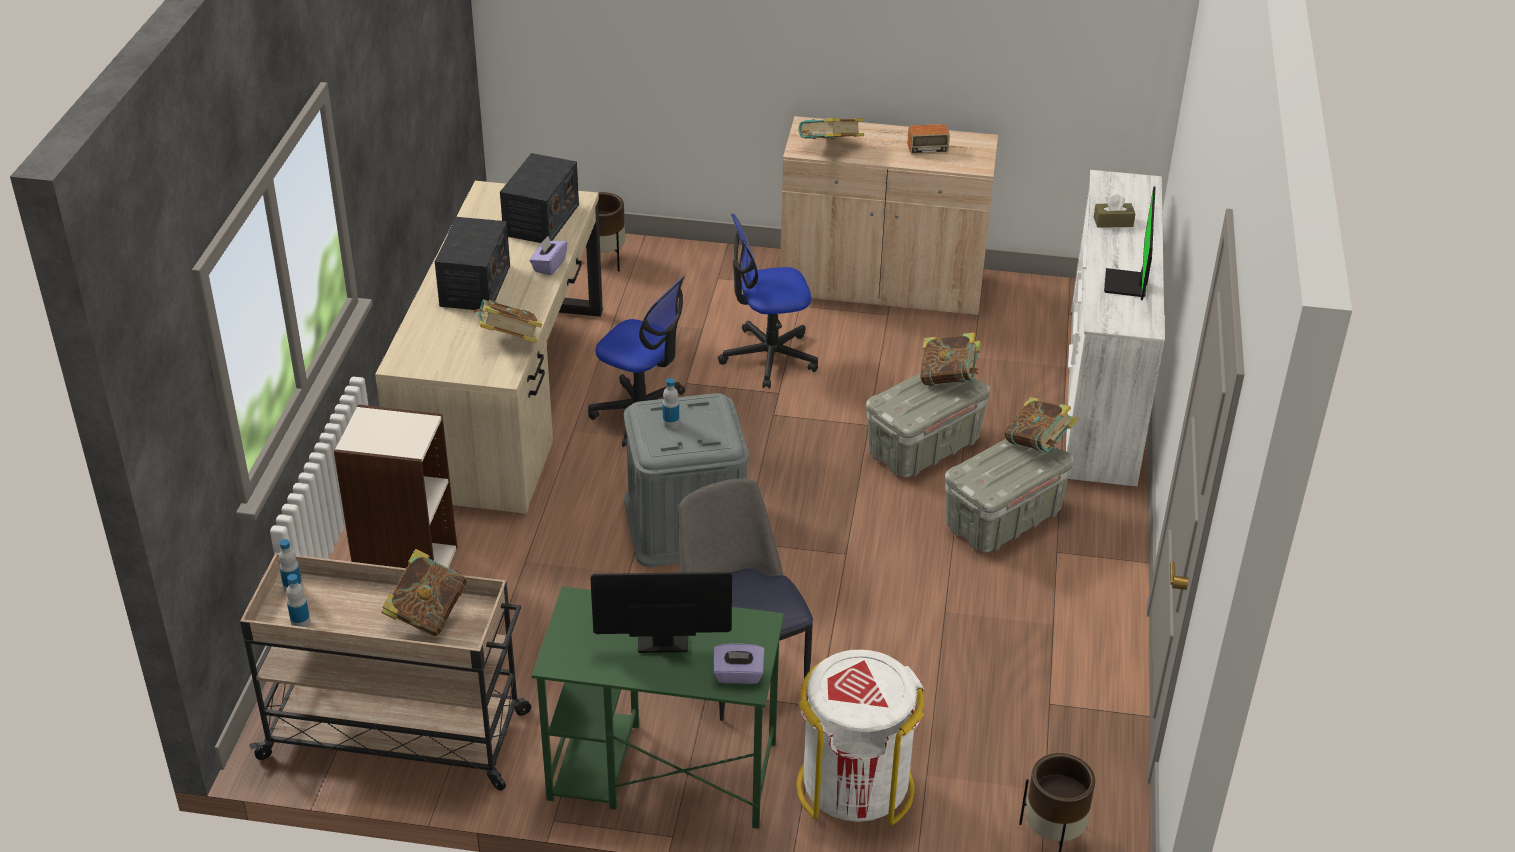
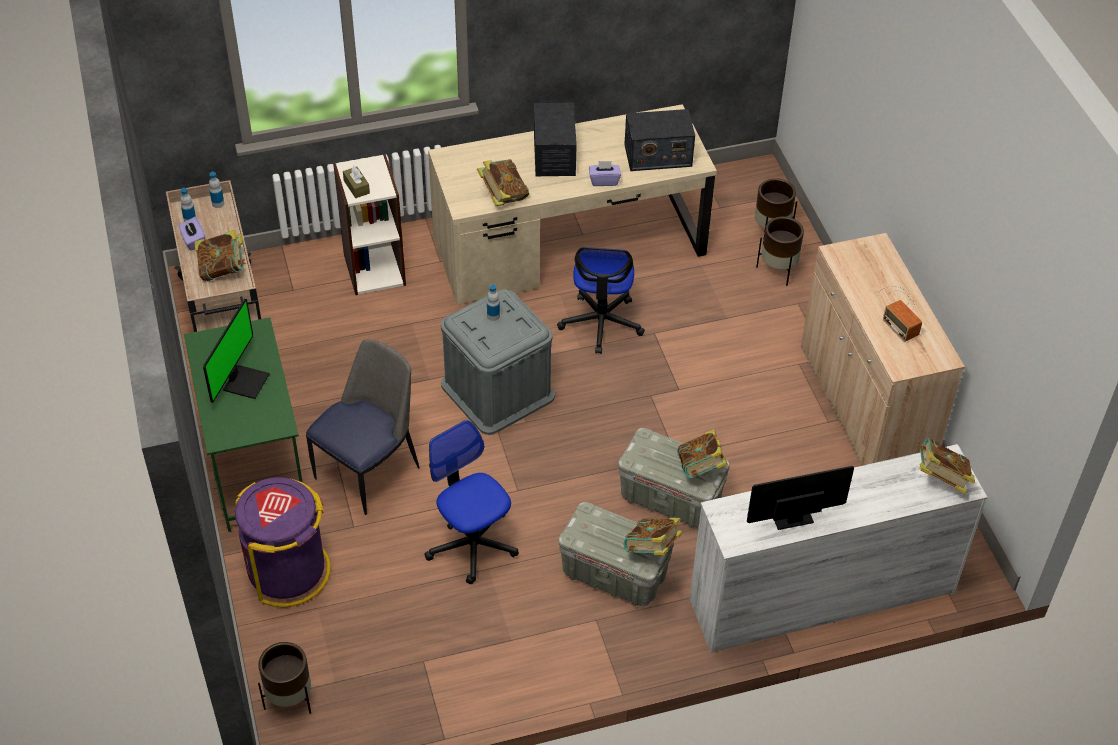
camera: 65 degrees right, 10 degrees up
(475, 286) = (554, 155): radio -> radio turned 75 degrees counterclockwise
(661, 637) = (244, 381): monitor -> monitor turned 45 degrees clockwise
(662, 274) = (778, 270): none -> brown planter
(738, 675) = (227, 431): purple tissue box -> purple tissue box (193, 241)
(768, 357) = (719, 368): office chair -> office chair (472, 544)
(830, 148) = (852, 269): book -> book (940, 479)
(855, 786) = (288, 571): white trash can -> purple trash can
(1113, 222) = (881, 480): brown tissue box -> brown tissue box (356, 187)

